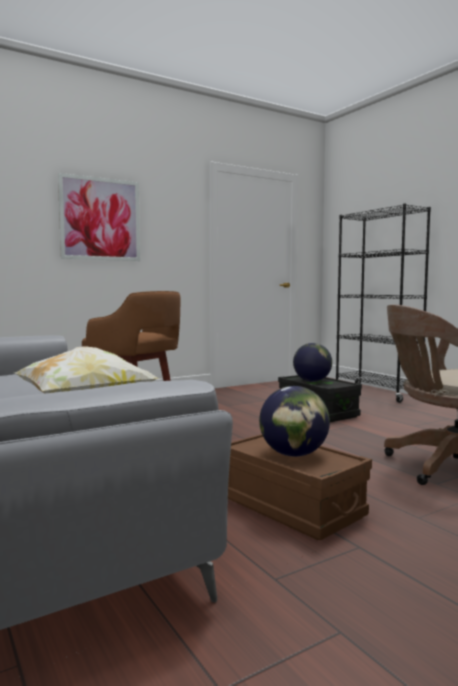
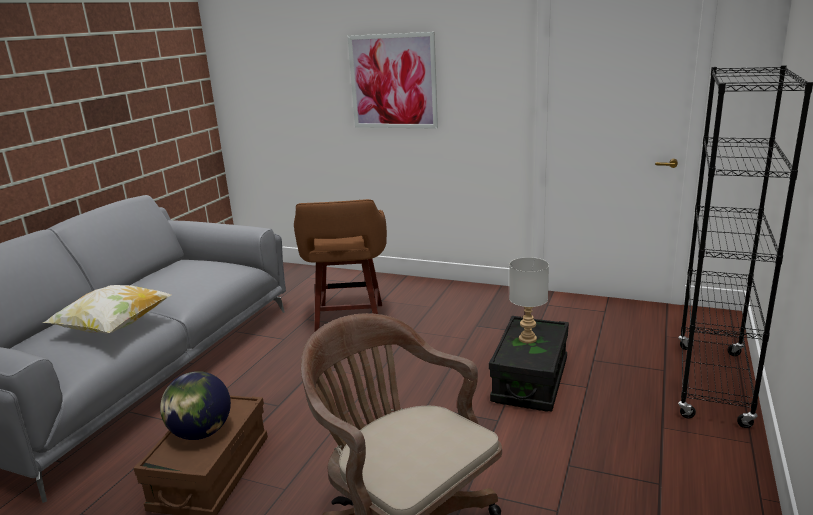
camera: 55 degrees right, 15 degrees up
(312, 381) = (528, 339): globe -> grey table lamp

